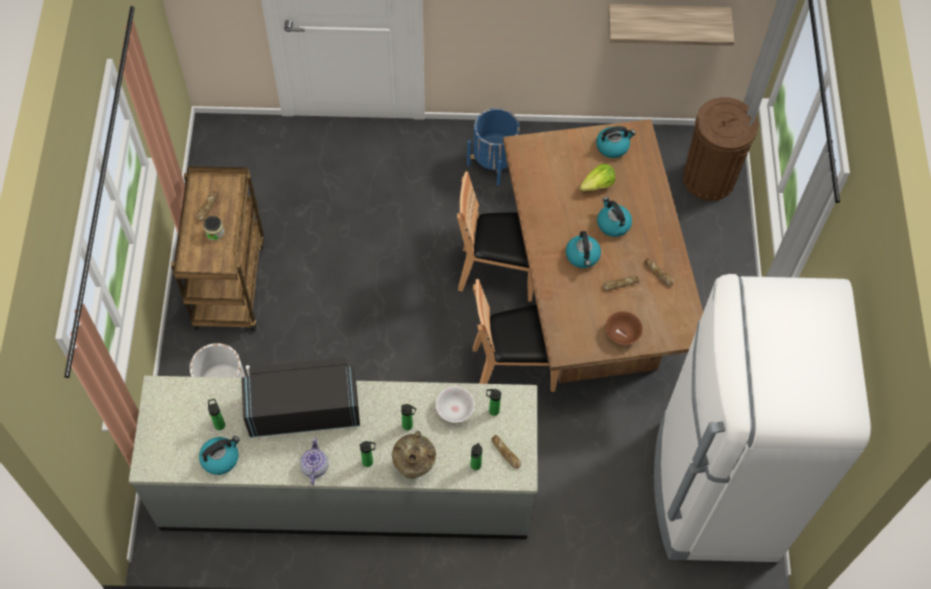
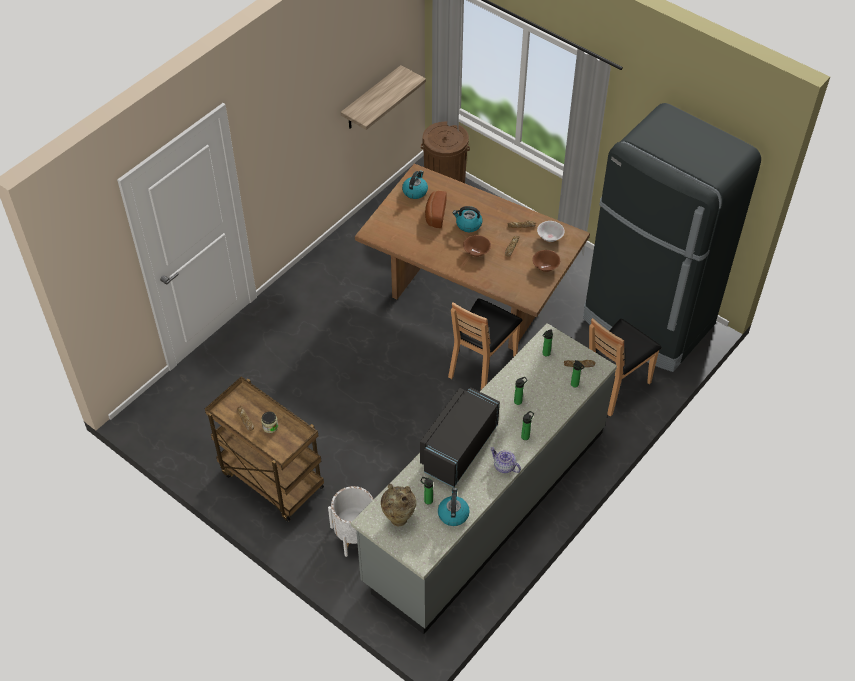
camera: 50 degrees left, 10 degrees down
(414, 467) = (549, 415): beige vase -> beige vase (398, 517)
(455, 410) = (528, 371): white bowl -> white bowl (550, 237)
(494, 162) = (327, 282): blue planter -> none
(498, 272) = (408, 331): brown chair -> brown chair (614, 386)
(582, 256) = (476, 252): kettle -> brown bowl
(597, 185) = (434, 214): lettuce -> bread
(714, 491) = (648, 323): white fridge -> black fridge

